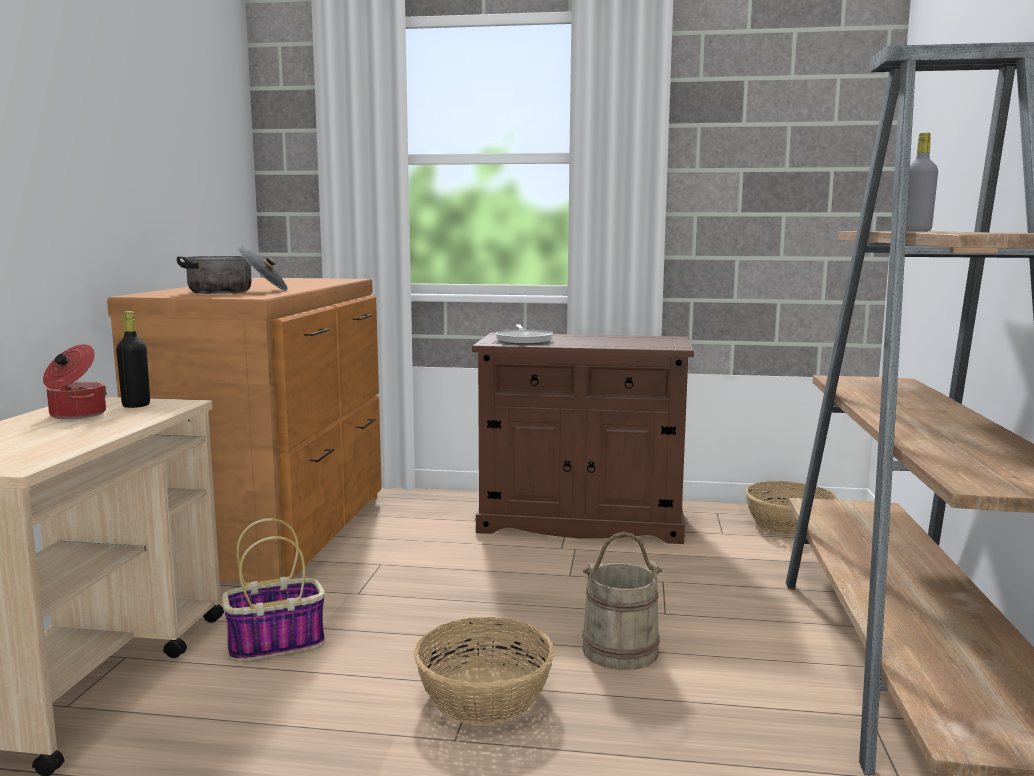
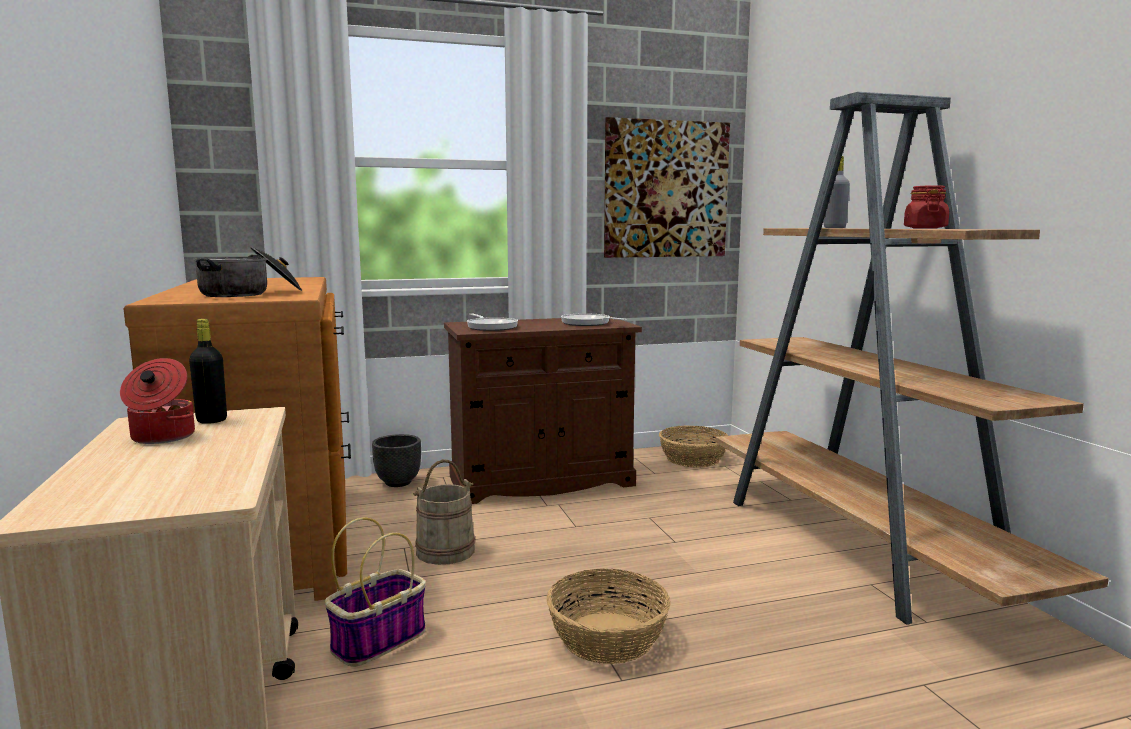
camera: 25 degrees left, 0 degrees up
(437, 501) = (398, 482): none -> black planter
(620, 650) = (672, 577): beige bucket -> beige bucket (445, 551)
(638, 343) = (588, 323): none -> frying pan
(780, 182) = (666, 189): none -> picture
(977, 232) = (924, 228): none -> red jar

